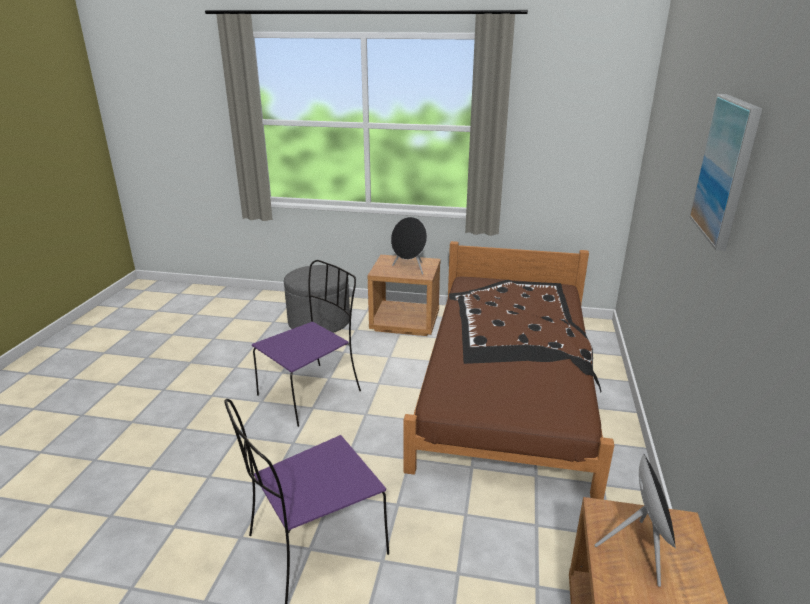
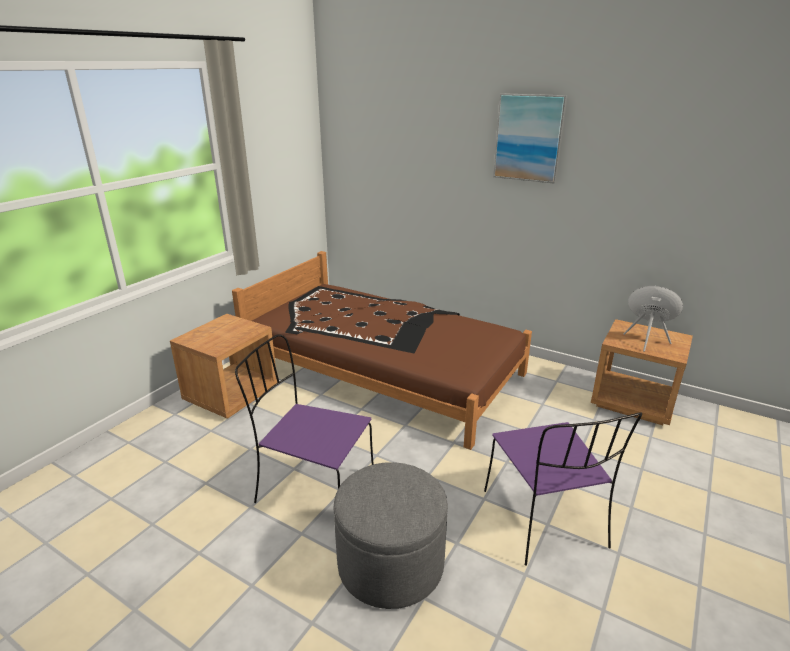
camera: 70 degrees left, 0 degrees up
(311, 392) = (313, 487): purple chair -> purple chair turned 45 degrees counterclockwise
(319, 322) = (160, 455): grey ottoman -> grey ottoman (390, 563)
(410, 269) = (231, 332): black speaker -> none

